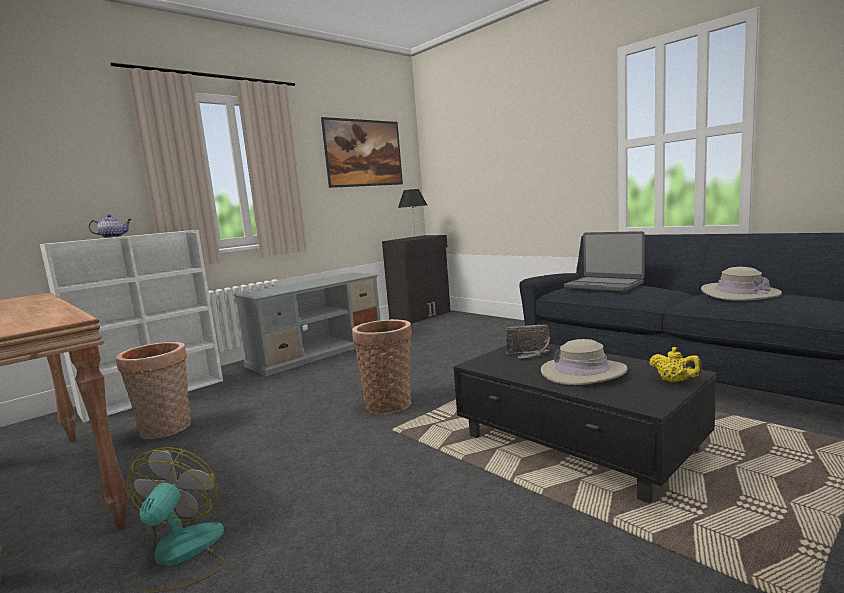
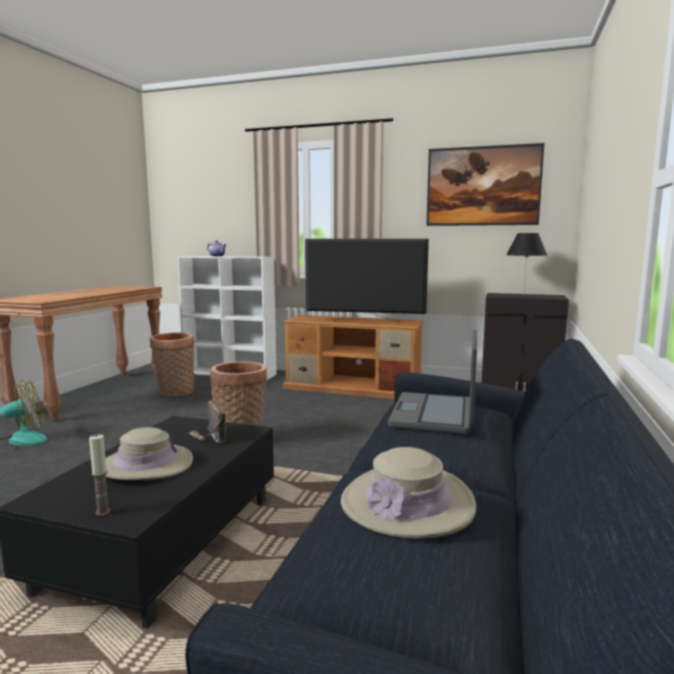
camera: 60 degrees right, 0 degrees up
(319, 351) = (354, 388): grey tv stand -> brown tv stand
(322, 281) = (364, 321): none -> television
(675, 381) = (103, 512): yellow teapot -> candle

